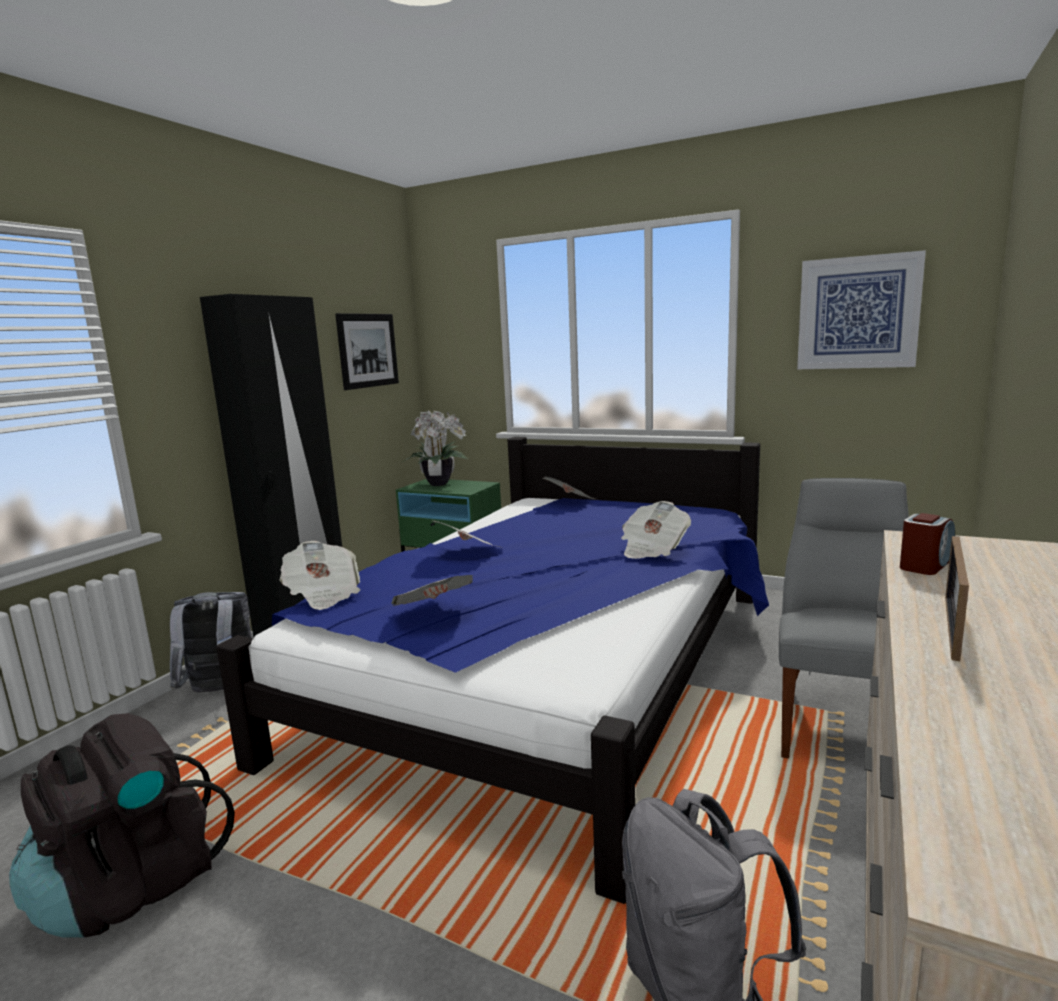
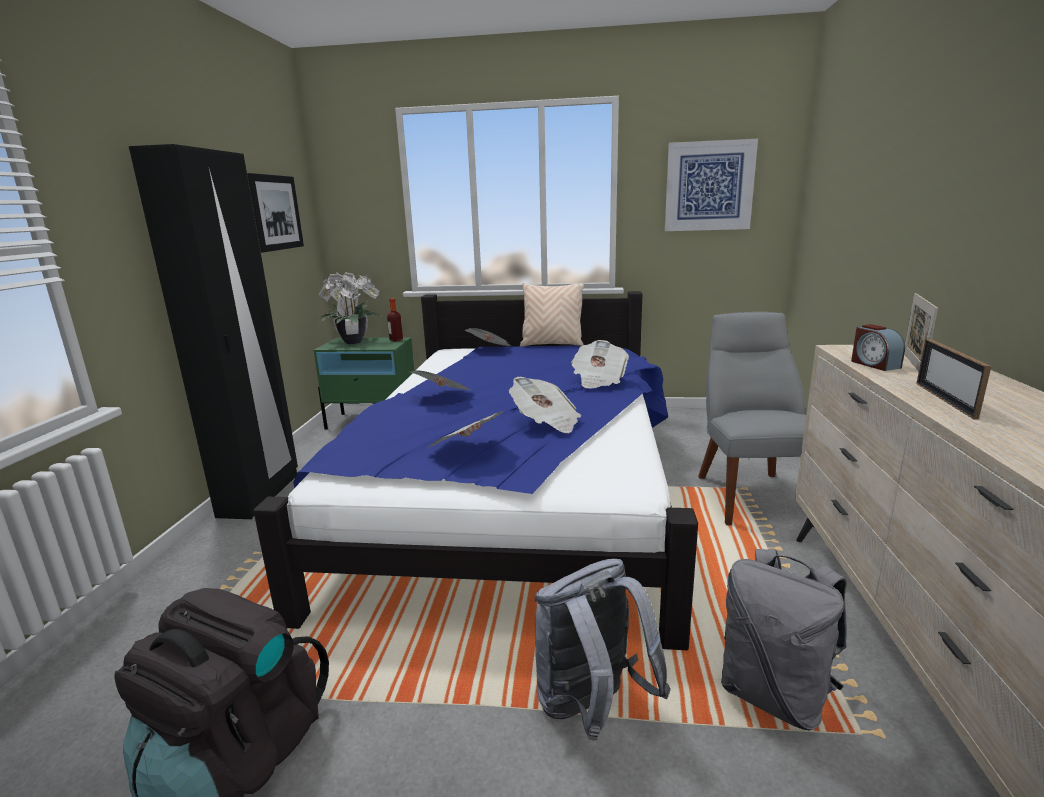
camera: 20 degrees left, 5 degrees up
(222, 692) = (206, 562): grey backpack -> grey backpack (591, 708)
(323, 594) = (339, 447): newspaper -> newspaper (546, 422)
(481, 484) = (396, 340): none -> bottle
(645, 501) = (552, 344): none -> beige pillow
(925, 565) = (874, 364): alarm clock -> alarm clock turned 135 degrees clockwise
(986, 570) = (912, 364): none -> picture frame

